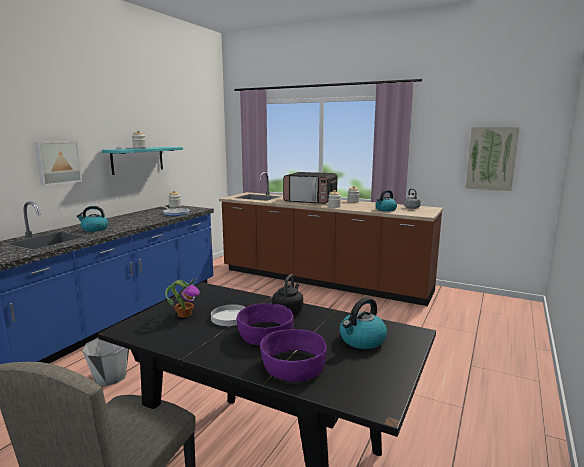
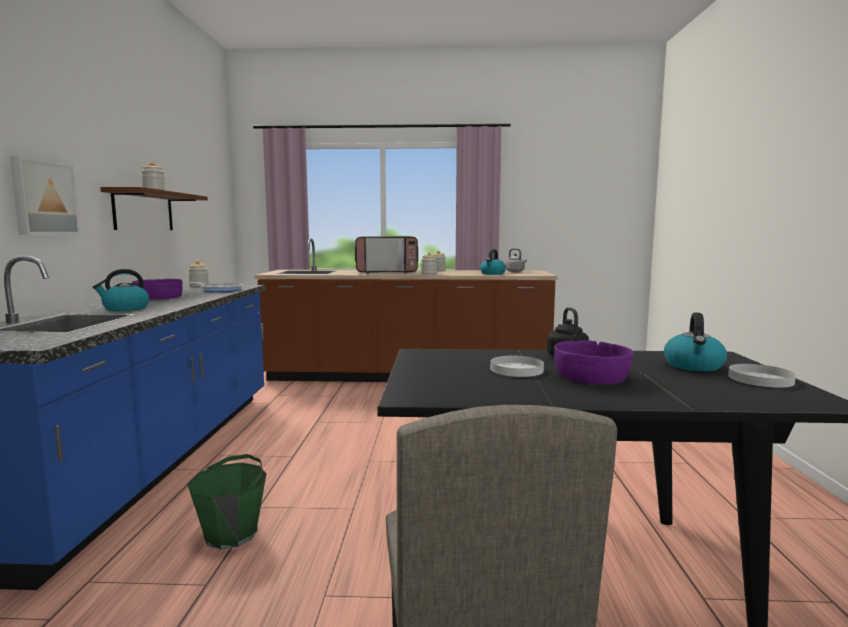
camera: 25 degrees left, 5 degrees down
(110, 377) = (231, 534): grey bucket -> green bucket
(137, 160) = (144, 211): turquoise shelf -> brown shelf
(184, 314) = (453, 374): potted plant -> none
(292, 365) = (682, 392): purple bowl -> purple bowl (158, 297)
(383, 367) = (760, 379): none -> white plate
(491, 158) = (585, 214): picture -> none

